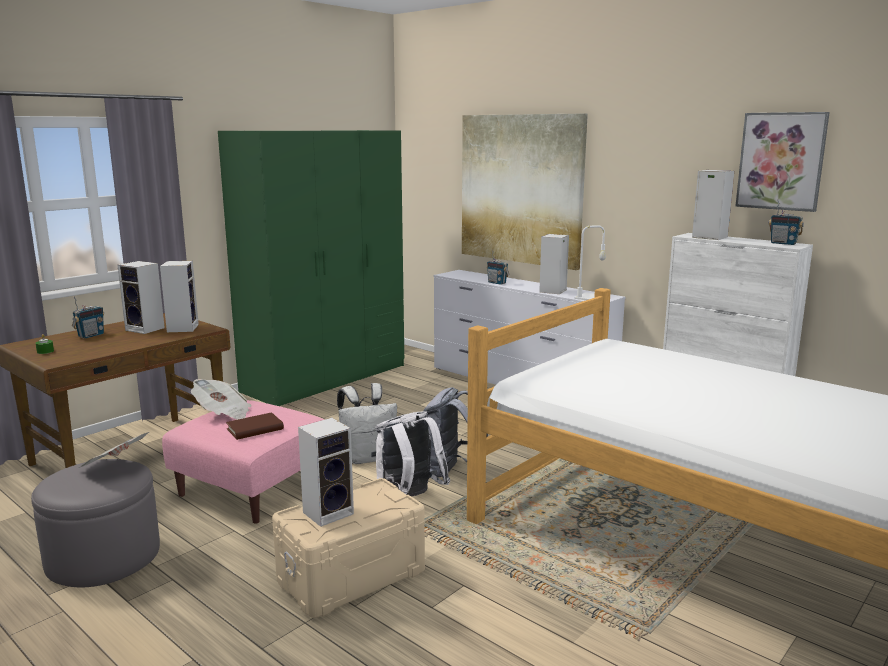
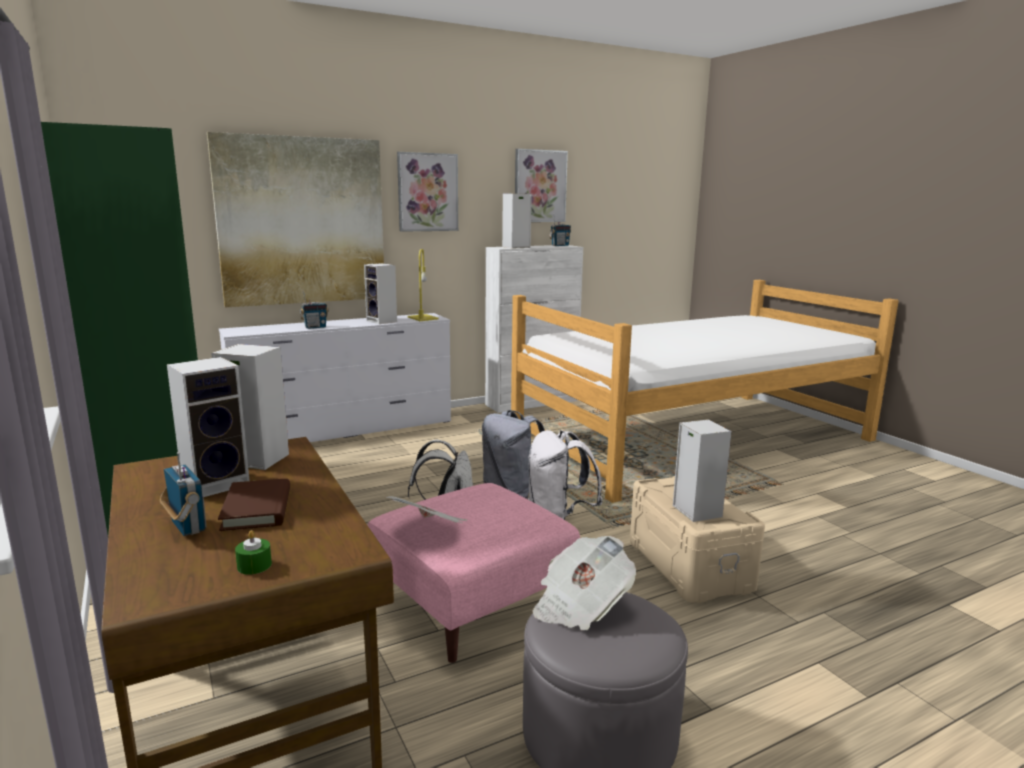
camera: 70 degrees left, 0 degrees up
(255, 429) = (503, 514): brown book -> brown book (257, 509)
(590, 297) = (423, 318): white table lamp -> yellow table lamp
(632, 166) = (427, 192): none -> picture

